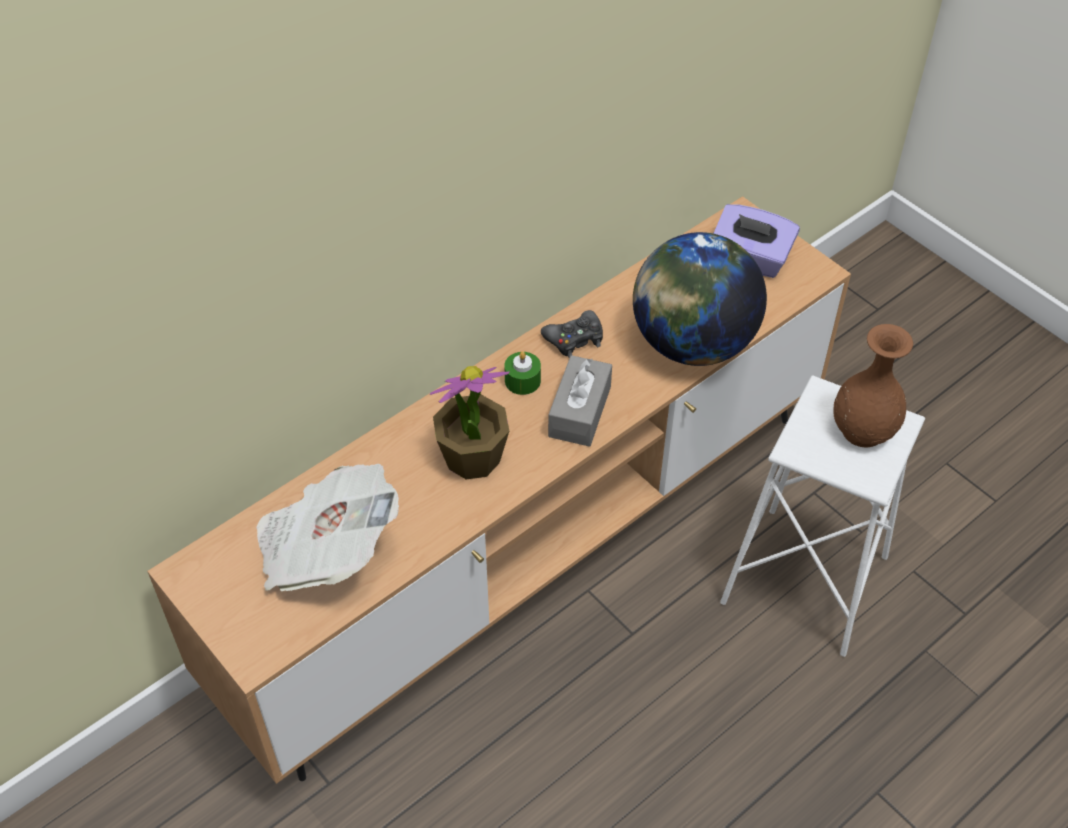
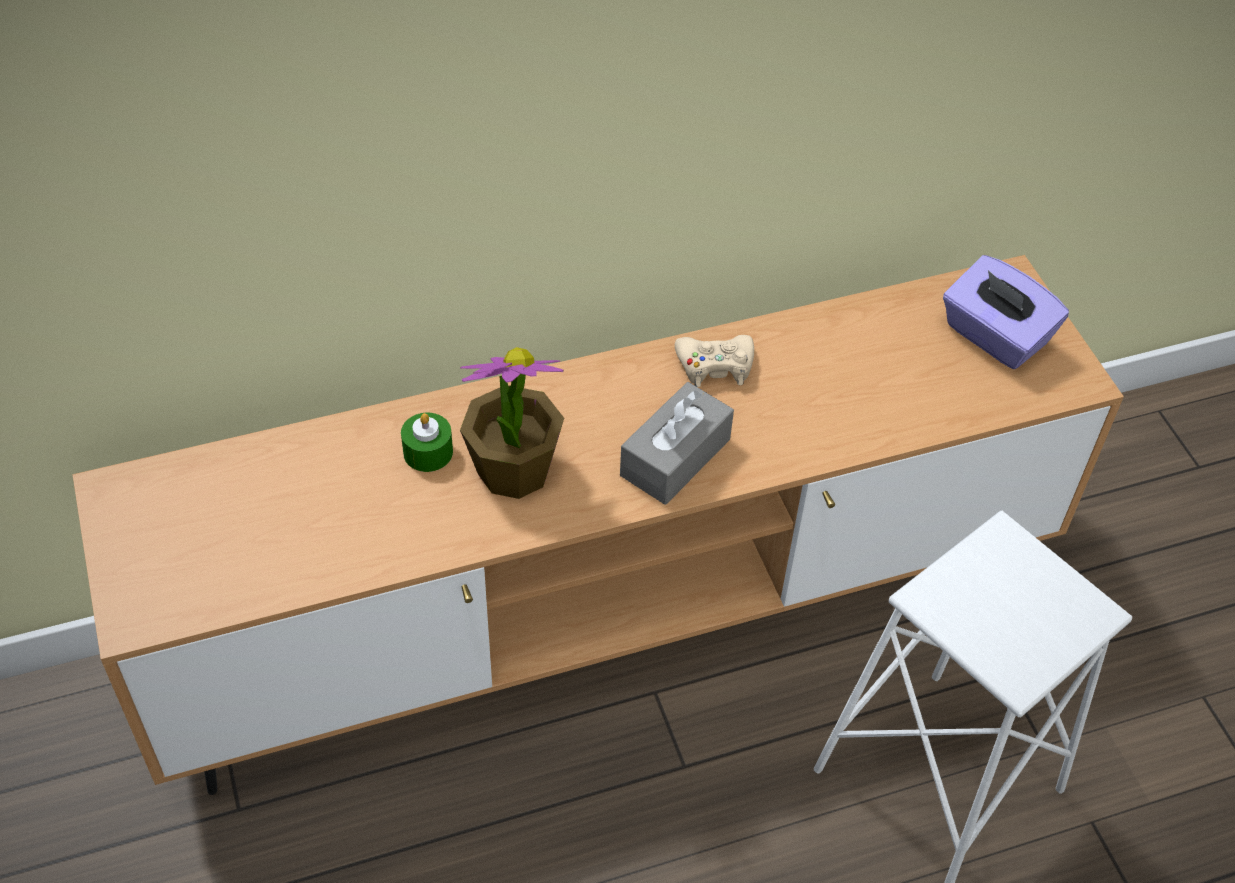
camera: 20 degrees right, 0 degrees up
(326, 549) = (284, 520): newspaper -> none
(522, 381) = (624, 396): green candle -> green candle (428, 452)
(574, 339) = (715, 366): black game controller -> beige game controller
(692, 343) = (863, 419): globe -> none
(863, 430) = (1036, 605): brown vase -> none

